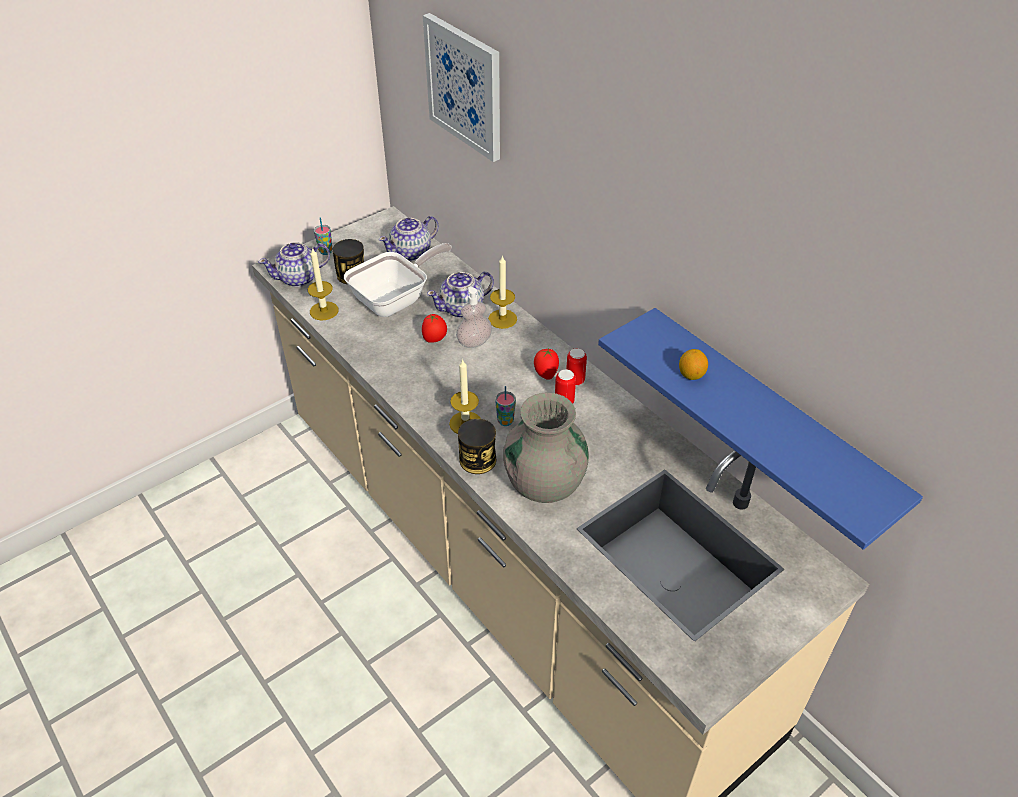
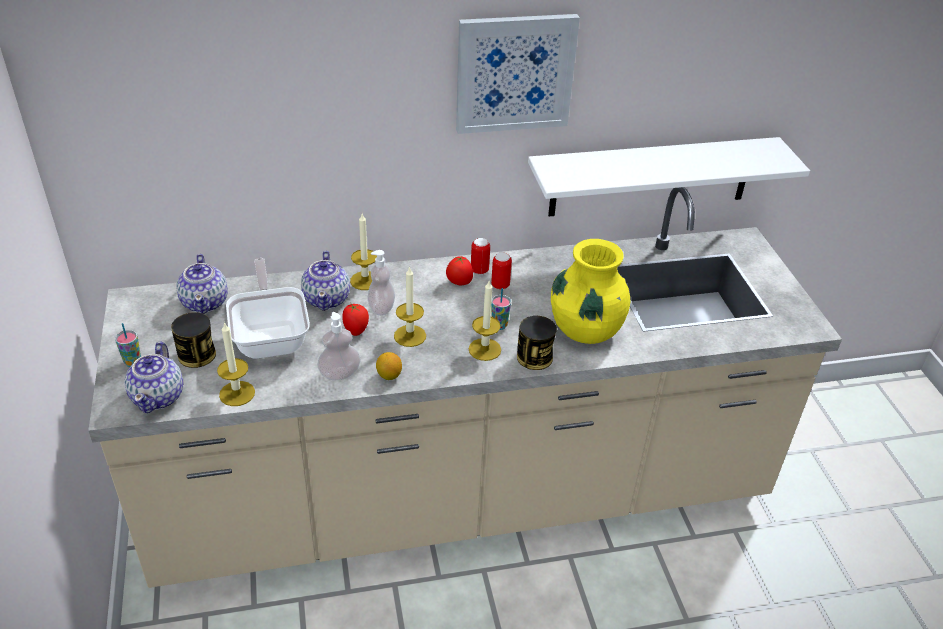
camera: 65 degrees left, 5 degrees down
(378, 351) = (340, 373): none -> soap dispenser
(450, 372) = (410, 336): none -> candle
(465, 86) = (230, 81): picture -> picture (514, 73)
(544, 483) = (586, 329): grey vase -> yellow vase
(691, 375) = (618, 169): lemon -> lemon (389, 375)
(766, 423) = (651, 177): blue shelf -> white shelf

